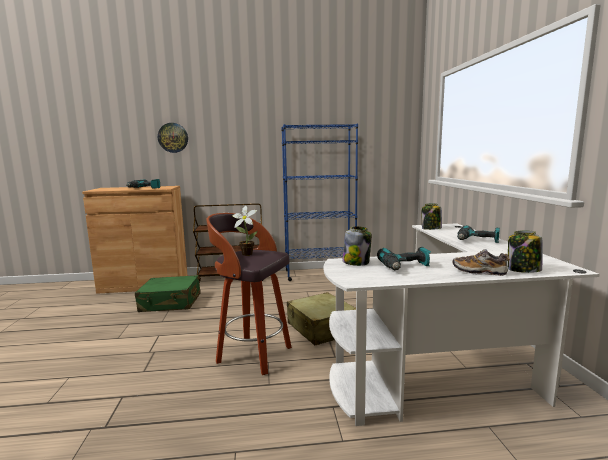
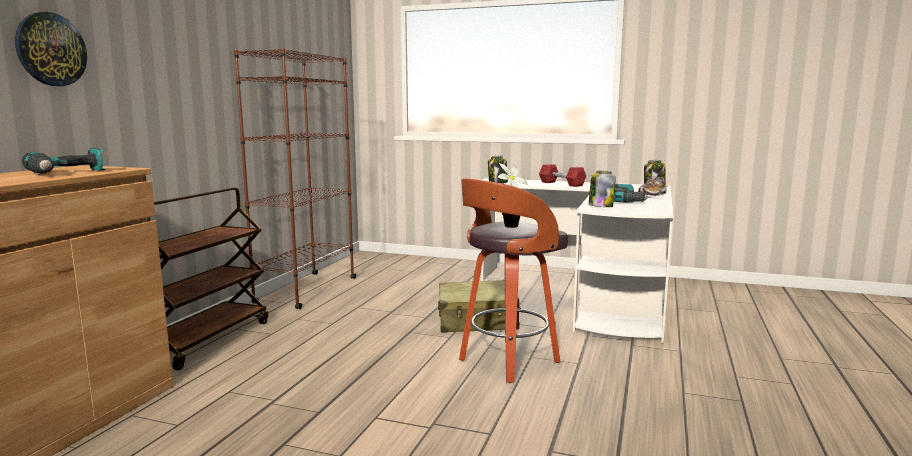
camera: 65 degrees left, 0 degrees up
(170, 303) = (239, 399): green suitcase -> none
(320, 274) = (306, 290): blue bookcase -> brown bookcase
(477, 241) = (561, 184): power drill -> red dumbbell

